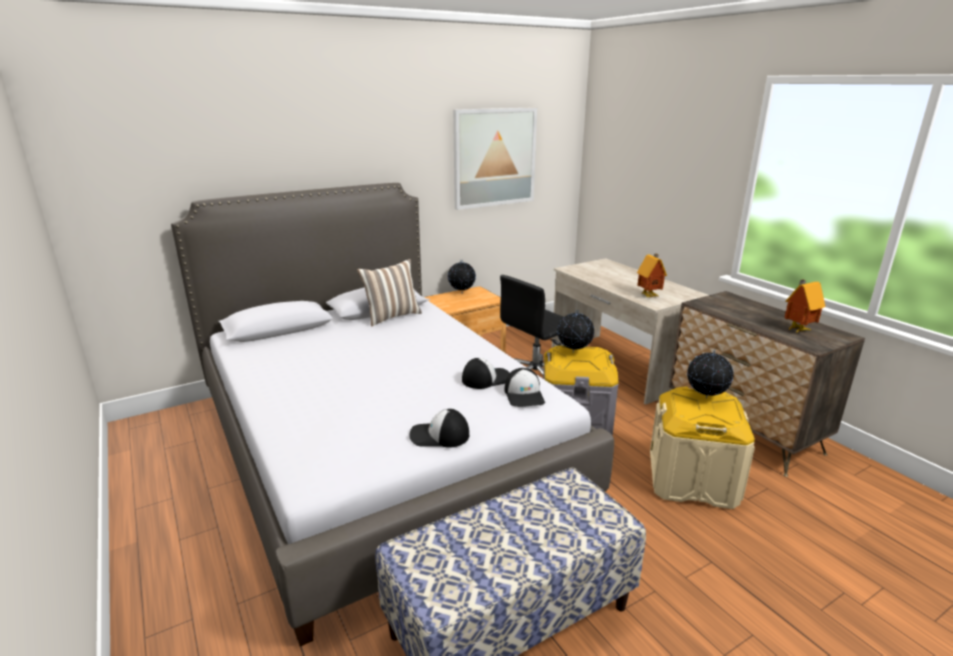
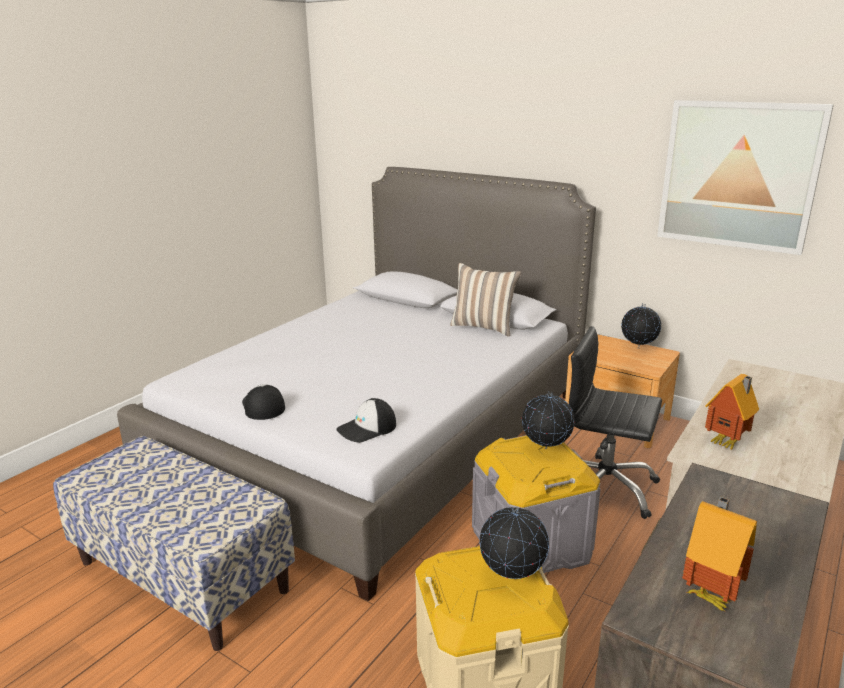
camera: 65 degrees right, 0 degrees up
(486, 378) = (388, 402): cap -> none

